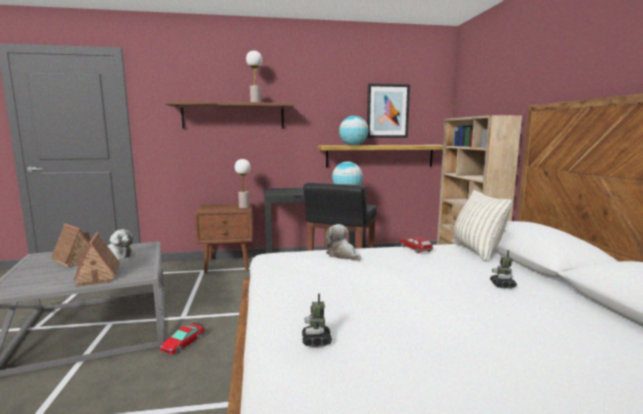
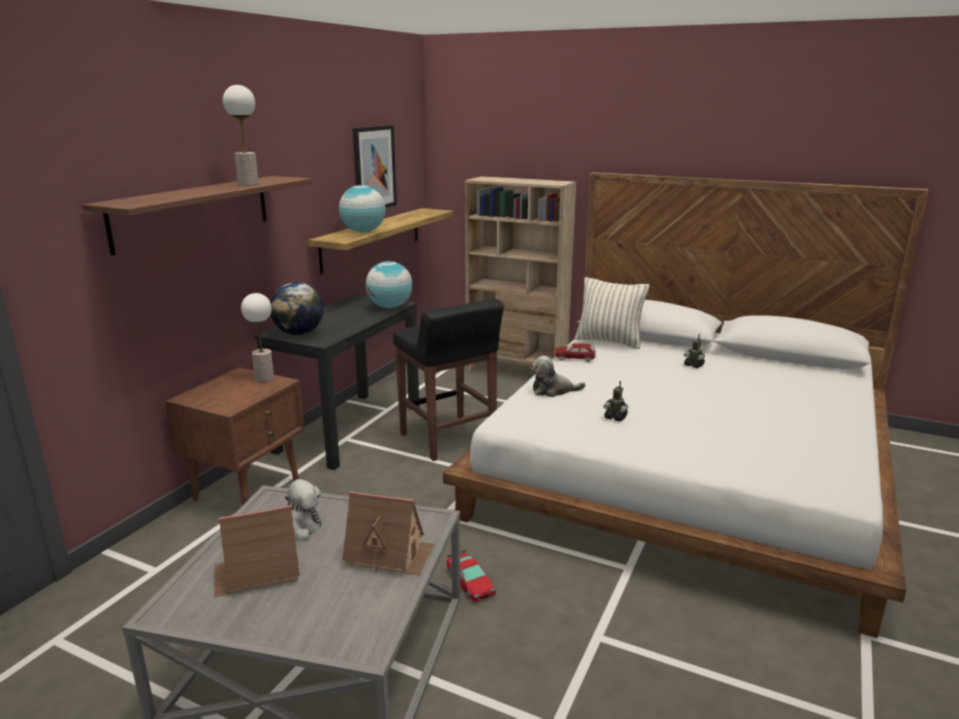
camera: 55 degrees left, 10 degrees up
(277, 191) = (299, 333): none -> globe
(316, 341) = (739, 456): toy robot -> toy robot (615, 417)

